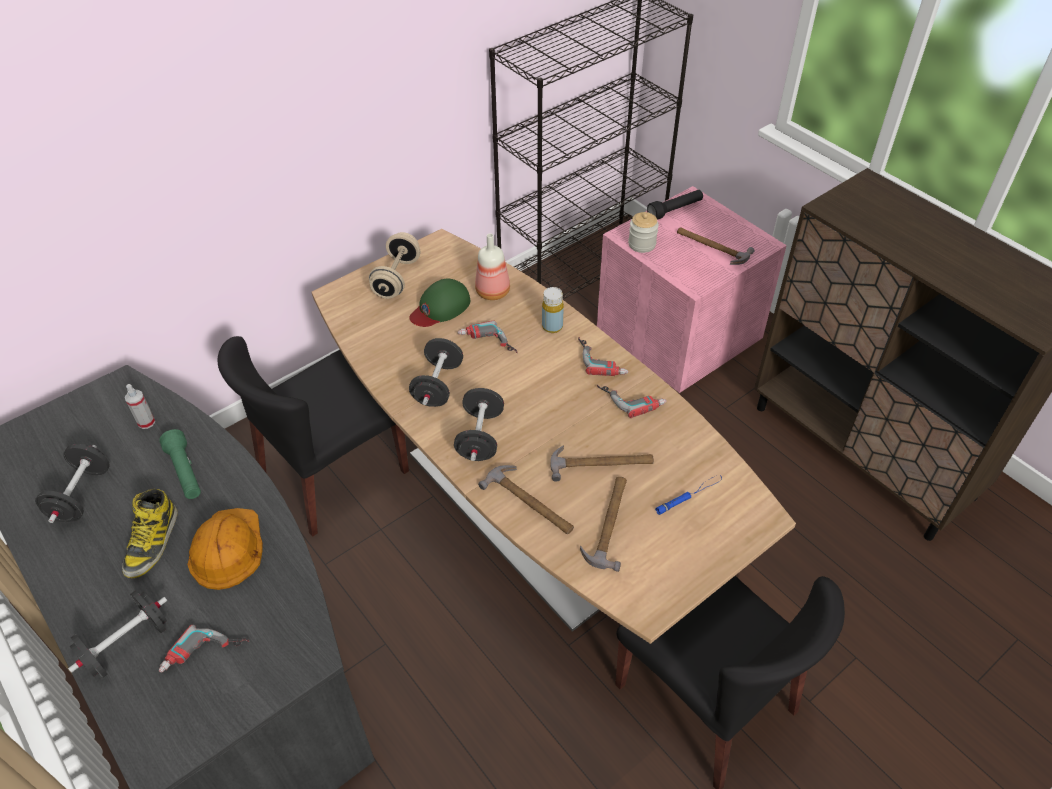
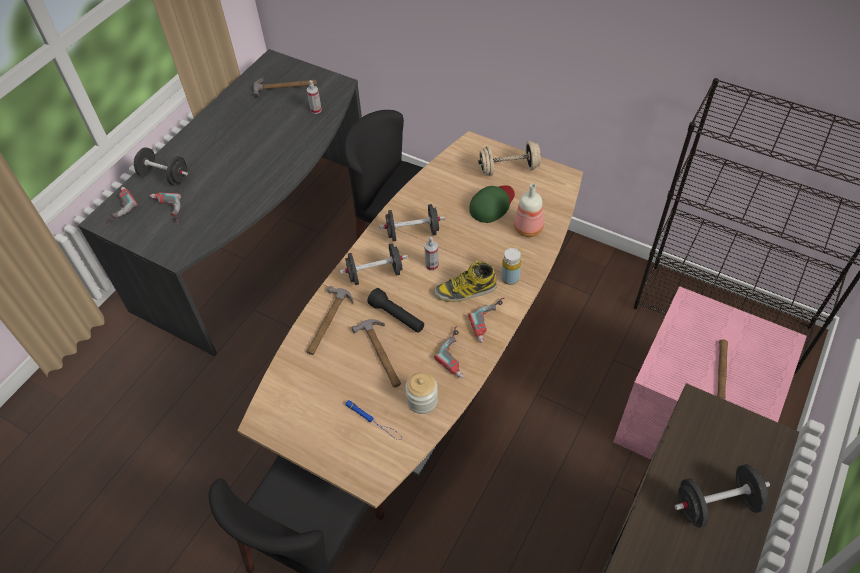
camera: 70 degrees right, 5 degrees up
(81, 495) = (253, 111): black dumbbell -> black dumbbell (716, 504)
(152, 542) = (232, 154): boot -> boot (465, 291)
(185, 472) = (285, 144): green flashlight -> none
(227, 548) = (238, 187): orange hard hat -> none
(440, 307) = (492, 204): green cap -> green cap turned 105 degrees clockwise
(486, 344) = (468, 245): power drill -> power drill (117, 208)
(497, 383) = (432, 265): none -> spray bottle
(609, 523) = (327, 376): hammer -> hammer (285, 87)
(642, 244) = (685, 319): jar -> jar (422, 401)
(675, 210) = (755, 331): black flashlight -> black flashlight (397, 317)

